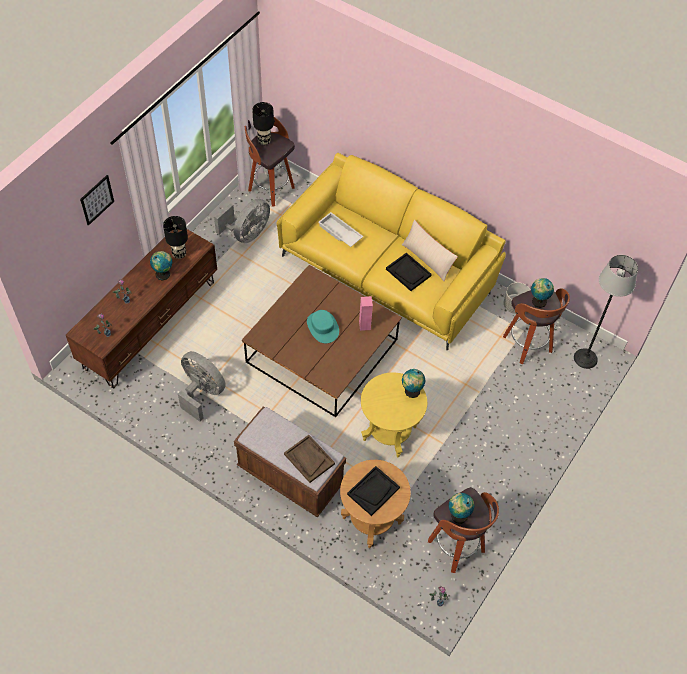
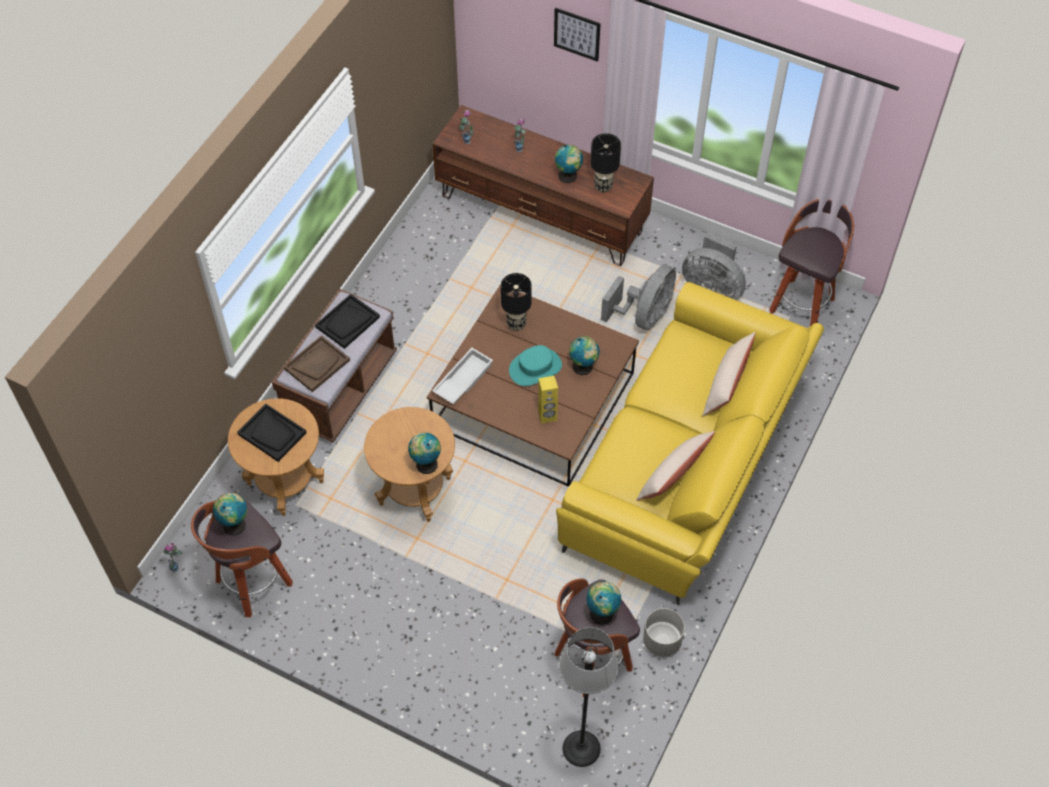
camera: 85 degrees right, 0 degrees up
(202, 392) = (449, 281): grey fan -> grey fan (644, 316)
(264, 141) = (821, 240): black table lamp -> black table lamp (516, 324)
(327, 299) = (583, 367): none -> globe
(339, 233) = (693, 361): white tray -> white tray (462, 379)
(360, 219) = (726, 385): none -> beige pillow
(365, 325) = (547, 416): pink speaker -> yellow speaker
(389, 433) = (415, 491): yellow side table -> brown side table
(408, 272) = (640, 453): black tray -> black tray (347, 322)

